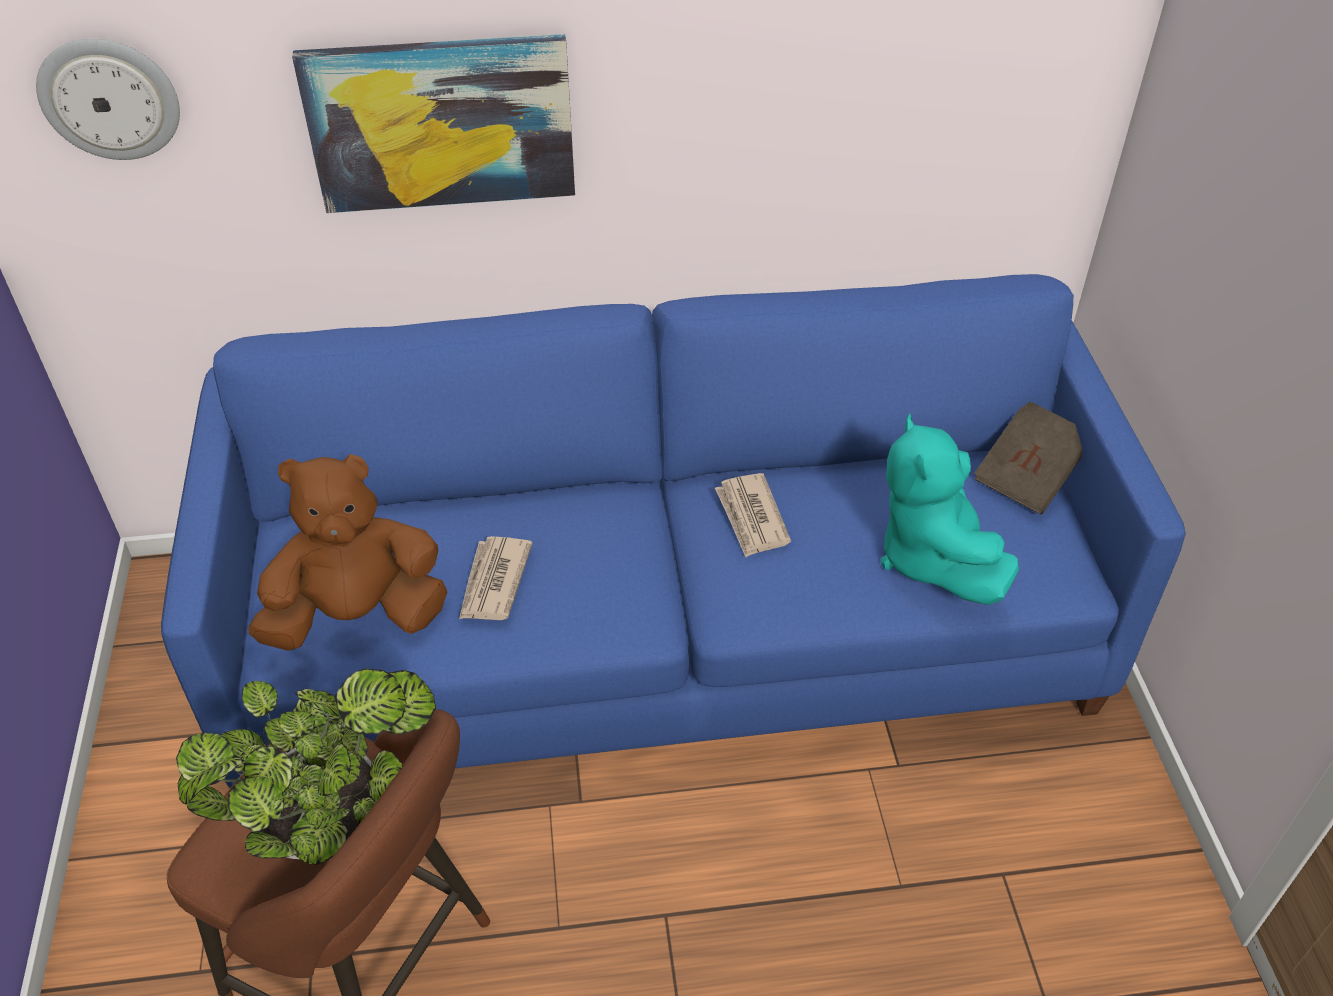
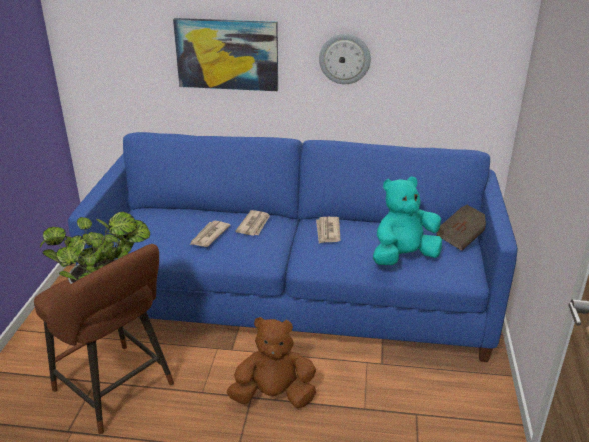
camera: 15 degrees right, 15 degrees down
(109, 98) = (107, 30): wall clock -> wall clock (344, 58)
(358, 616) = (151, 239): brown plush toy -> brown plush toy (274, 396)
(583, 528) = (254, 225): none -> newspaper
(932, 557) = (403, 257): turquoise plush toy -> turquoise plush toy turned 60 degrees clockwise

